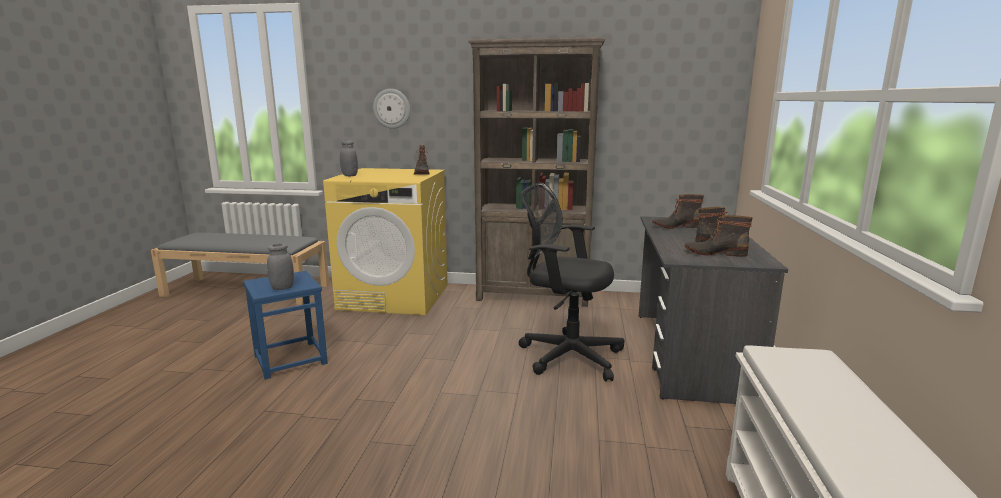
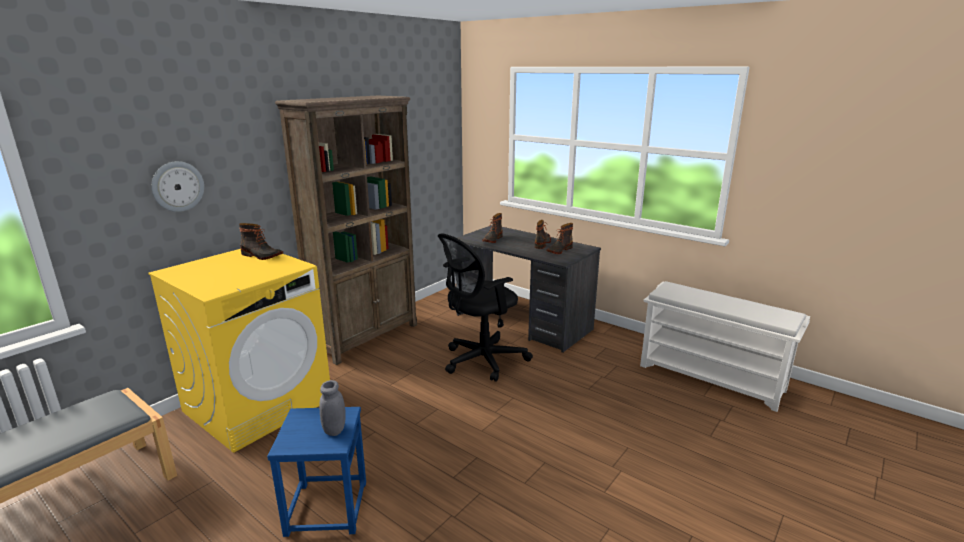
camera: 60 degrees left, 5 degrees up
(349, 175) = (202, 285): grey jar -> none

